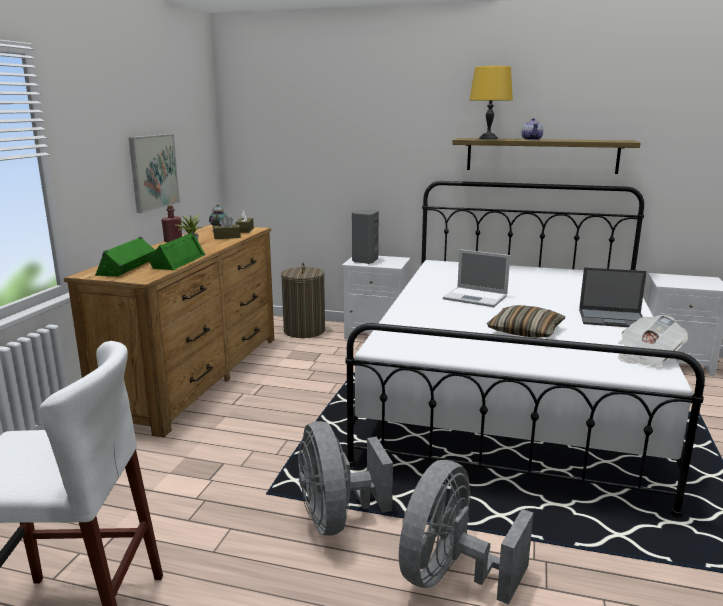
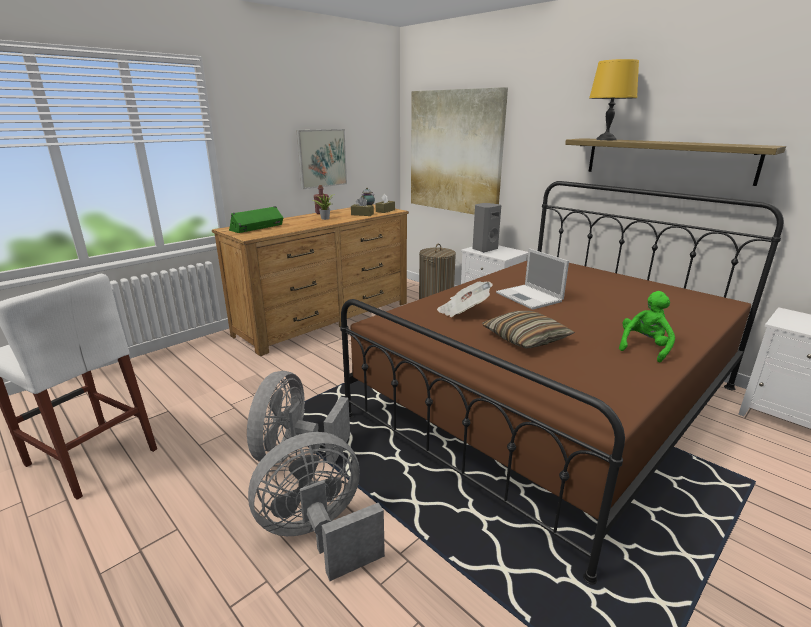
camera: 30 degrees right, 5 degrees up
(177, 261) = (294, 227): green speaker -> none
(303, 156) = (455, 152): none -> picture
(511, 398) = (549, 401): white bed -> brown bed
(531, 139) = (650, 141): teapot -> none
(613, 319) = (644, 347): laptop -> green plush toy
(646, 356) = (617, 396): newspaper -> newspaper (463, 312)

